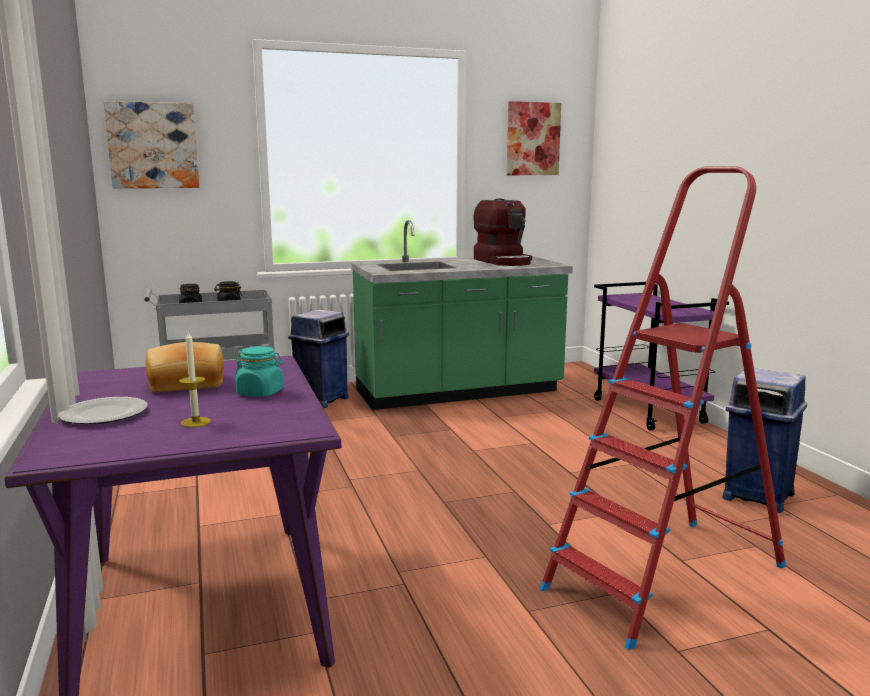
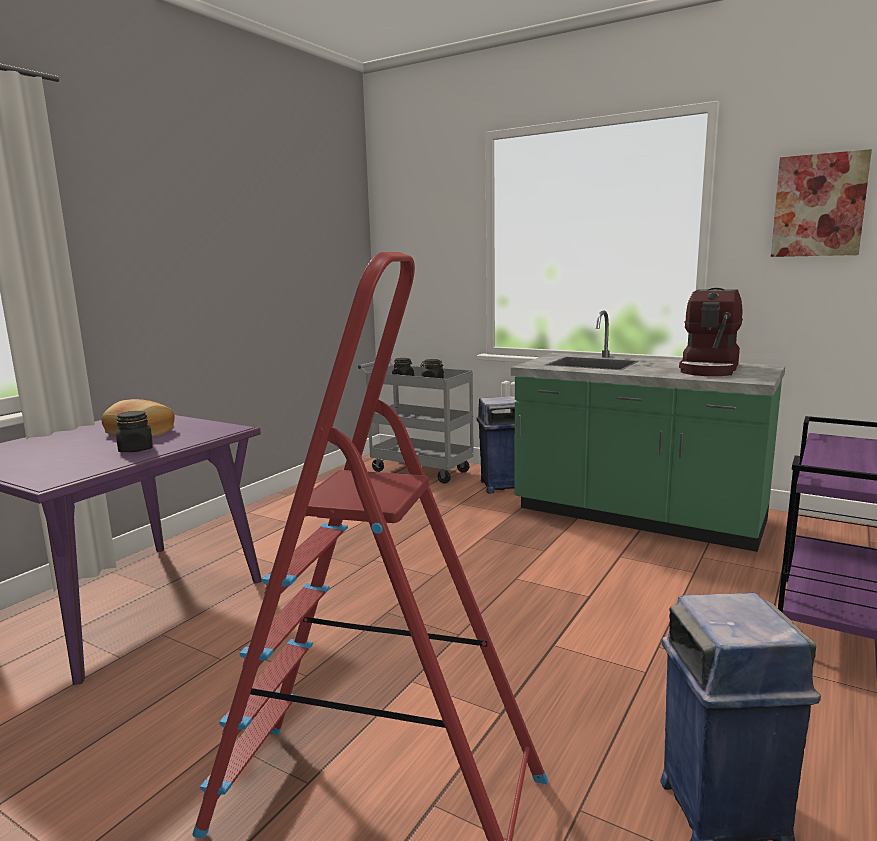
camera: 50 degrees right, 0 degrees up
(105, 414) = (52, 440): plate -> none
(153, 145) = (408, 238): picture -> none
(195, 422) = (48, 458): candle -> none
(260, 393) = (136, 449): turquoise jar -> black jar

